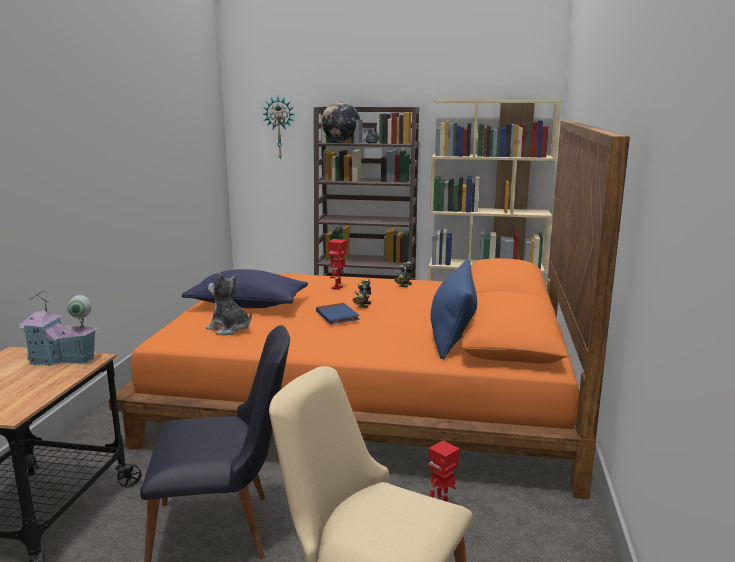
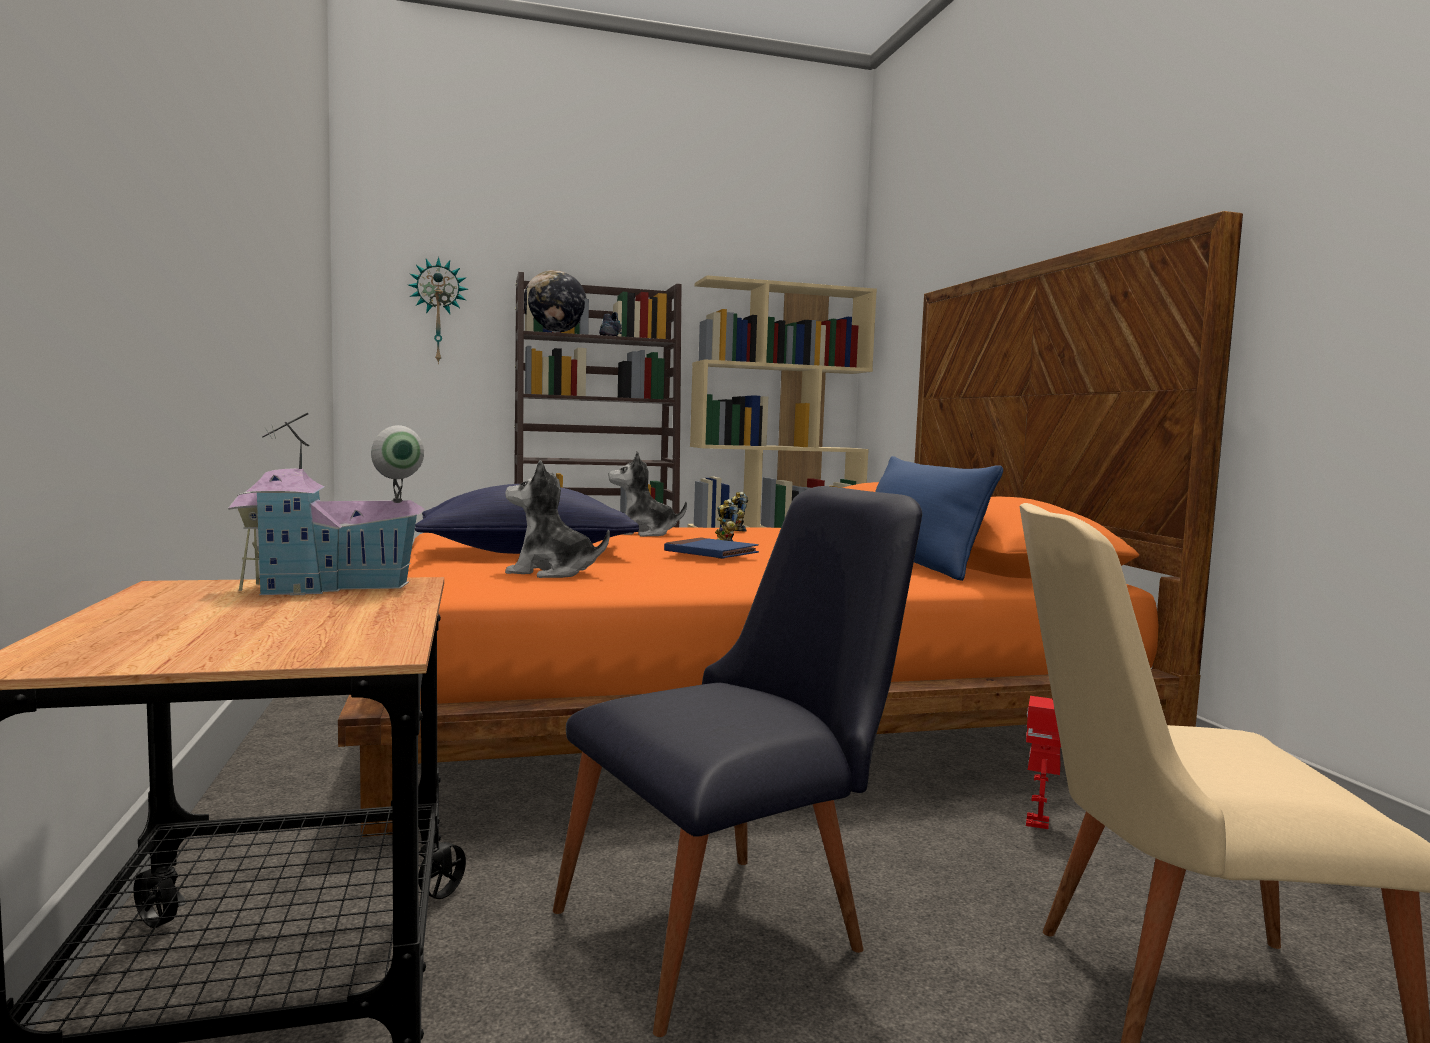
camera: 25 degrees left, 10 degrees down
(337, 288) = (643, 533): toy robot -> plush toy

